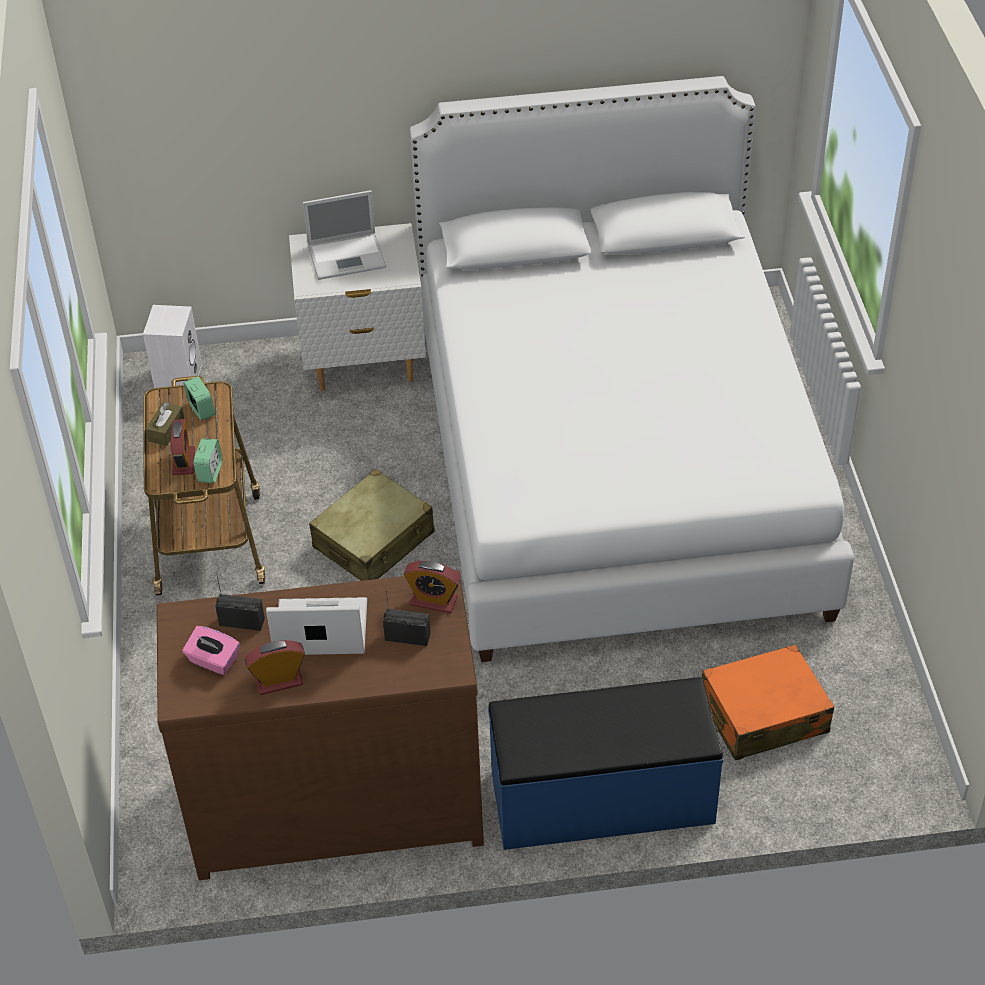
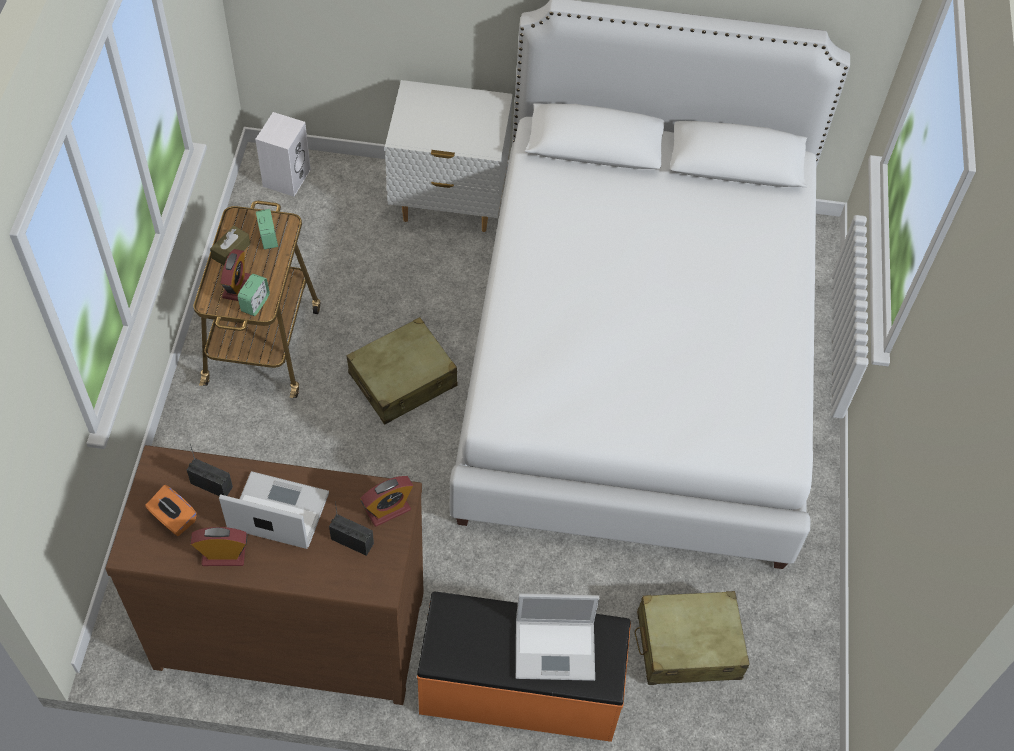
camera: 10 degrees right, 10 degrees up
(213, 661) = (173, 519): pink tissue box -> orange tissue box
(348, 256) = (446, 114): laptop -> laptop (556, 649)
(434, 601) = (388, 510): alarm clock -> alarm clock turned 60 degrees counterclockwise
(602, 799) = (520, 688): blue bench -> orange bench
(763, 715) = (688, 645): orange suitcase -> beige suitcase

